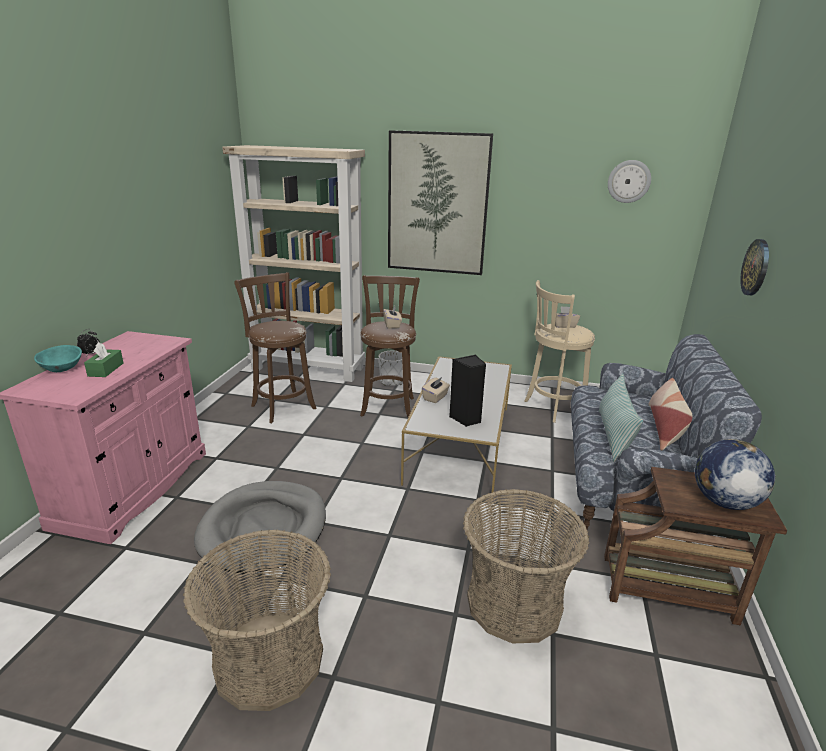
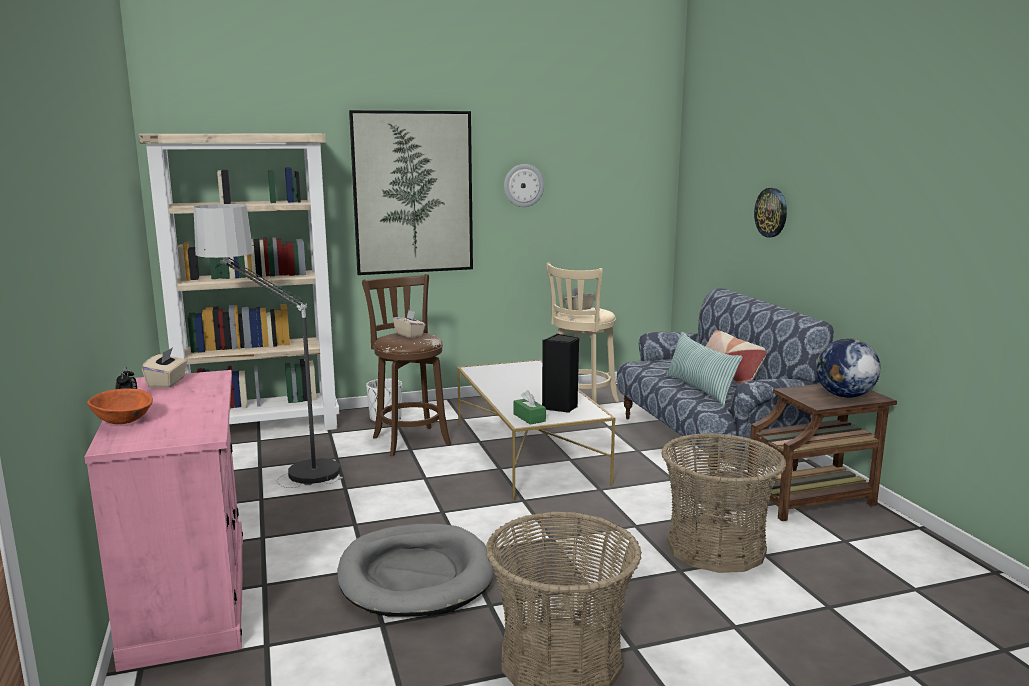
camera: 30 degrees left, 10 degrees down
(62, 369) = (123, 421): turquoise bowl -> orange bowl
(106, 369) = (186, 410): green tissue box -> green tissue box (529, 418)
(282, 406) = (278, 470): brown stool -> floor lamp
(435, 397) = (506, 398): beige tissue box -> beige tissue box (167, 383)
(629, 181) = (607, 154): wall clock -> wall clock (523, 185)

